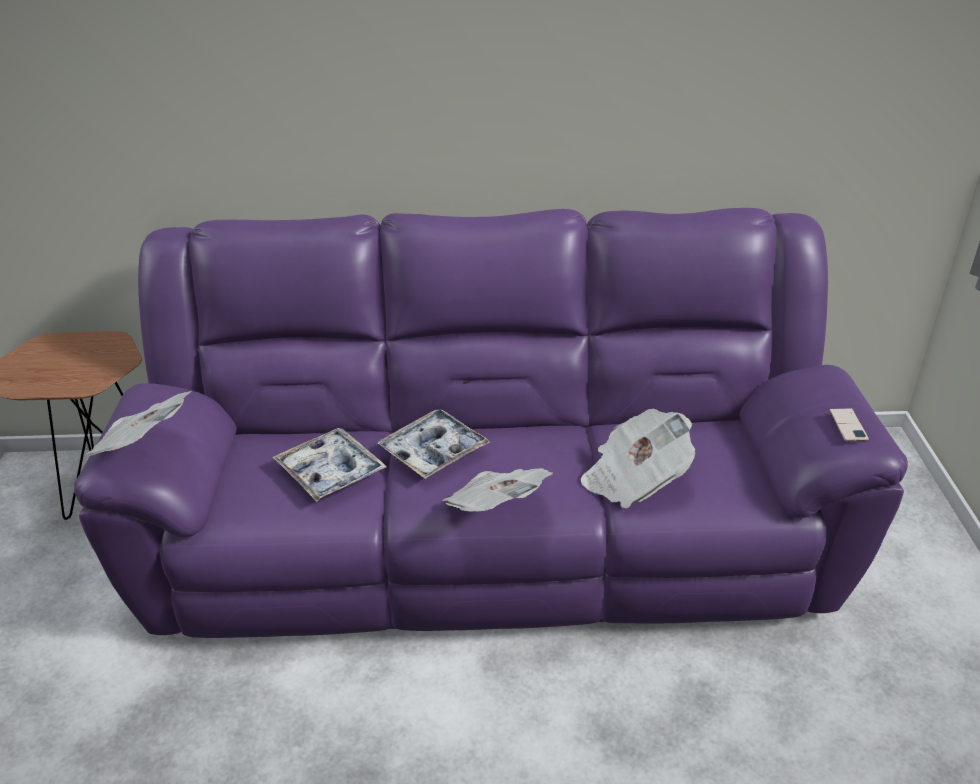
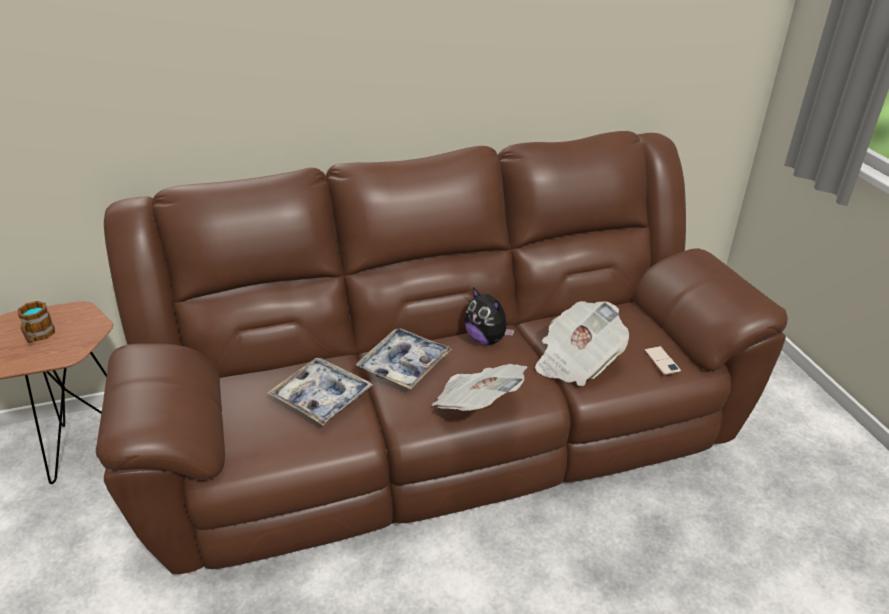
camera: 15 degrees left, 0 degrees up
(67, 362) = (38, 336): none -> mug
(144, 447) = (156, 402): newspaper -> none
(491, 533) = (445, 426): purple sofa -> brown sofa
(541, 437) = (486, 339): none -> plush toy
(848, 425) = (736, 292): phone -> phone (662, 361)

